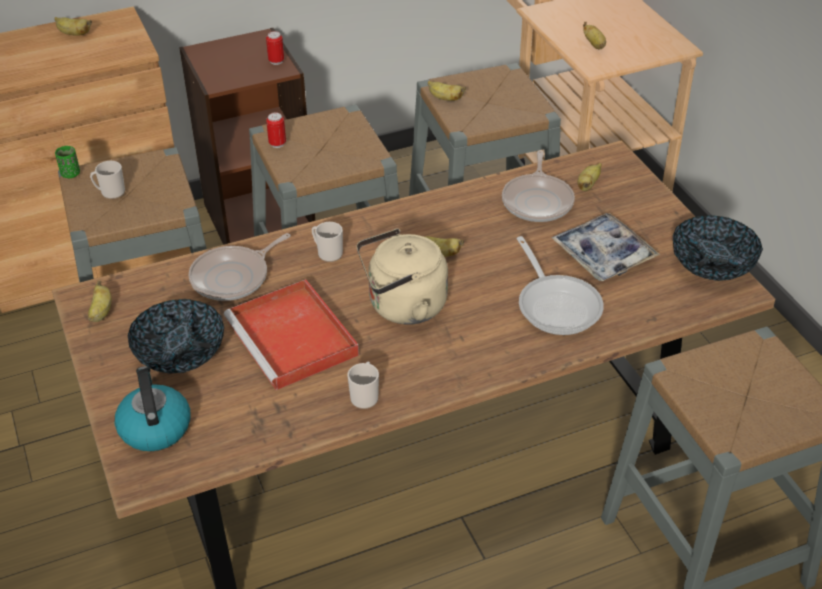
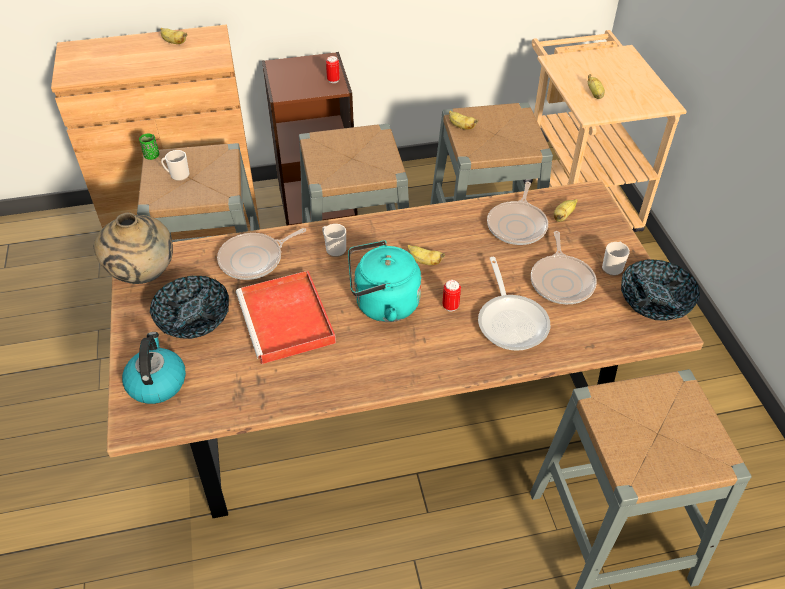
camera: 10 degrees right, 5 degrees up
(101, 312) = (144, 276): banana -> beige vase
(277, 144) = (317, 150): can -> can (450, 306)
(365, 396) = (331, 381): mug -> mug (612, 266)
(403, 306) = (382, 304): beige kettle -> turquoise kettle
(603, 254) = (562, 281): tray -> frying pan

